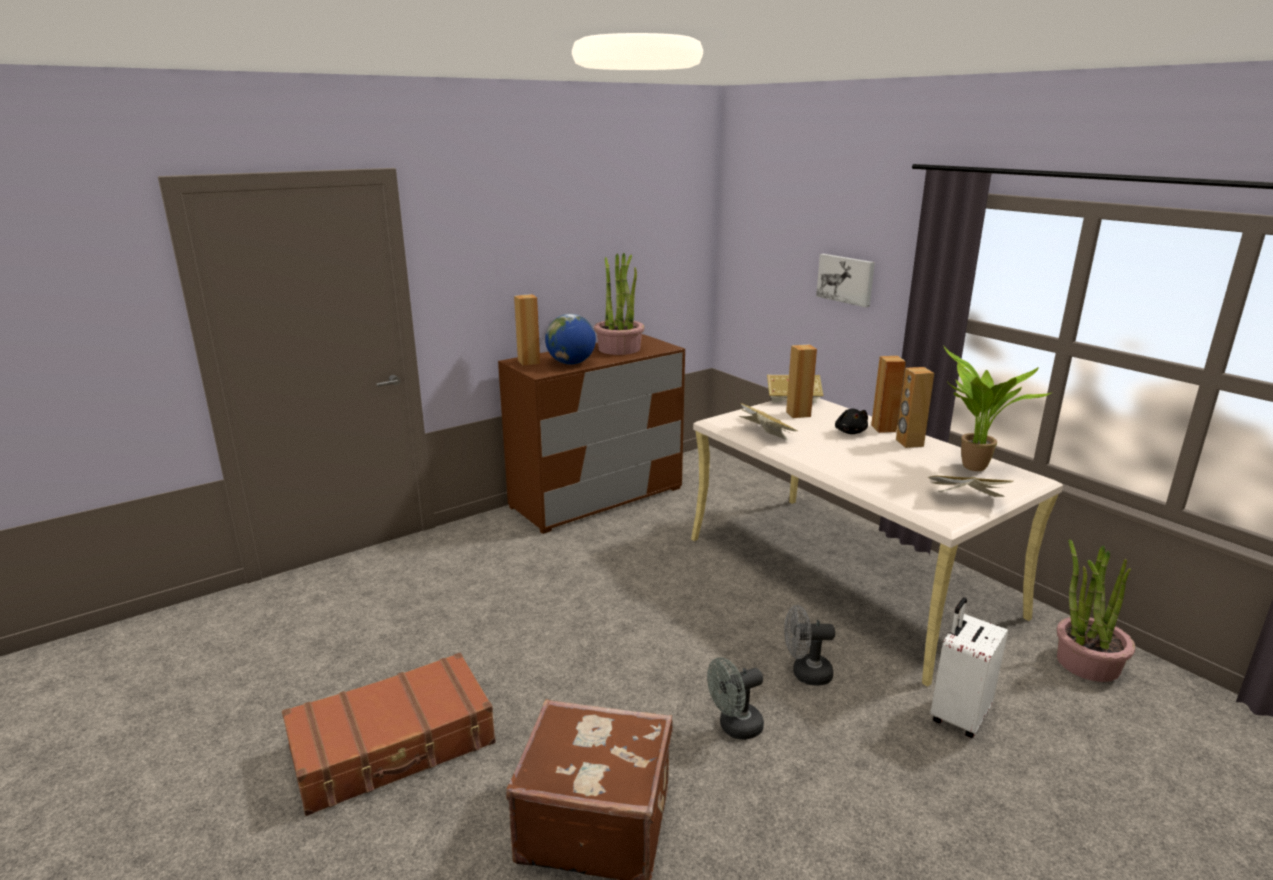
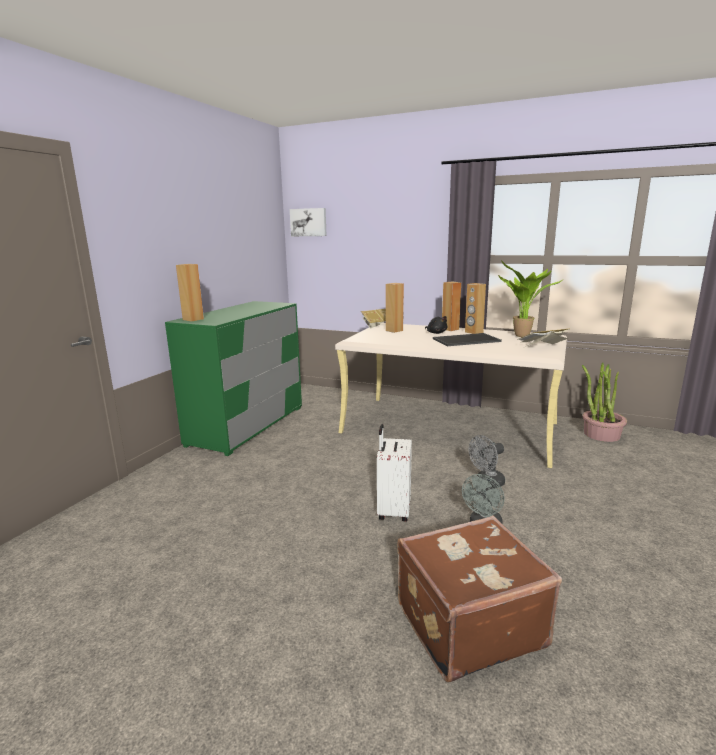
camera: 30 degrees left, 5 degrees down
(394, 747) = (251, 646): brown suitcase -> none
(571, 363) = (228, 316): globe -> none
(597, 498) = (247, 425): brown dresser -> green dresser
(619, 349) = (251, 307): potted plant -> none
(765, 434) = (391, 340): book -> none
(846, 279) = (394, 245): picture -> picture (308, 222)
(870, 457) = (466, 340): none -> tray
(958, 716) = (581, 477): white suitcase -> white suitcase (392, 511)

